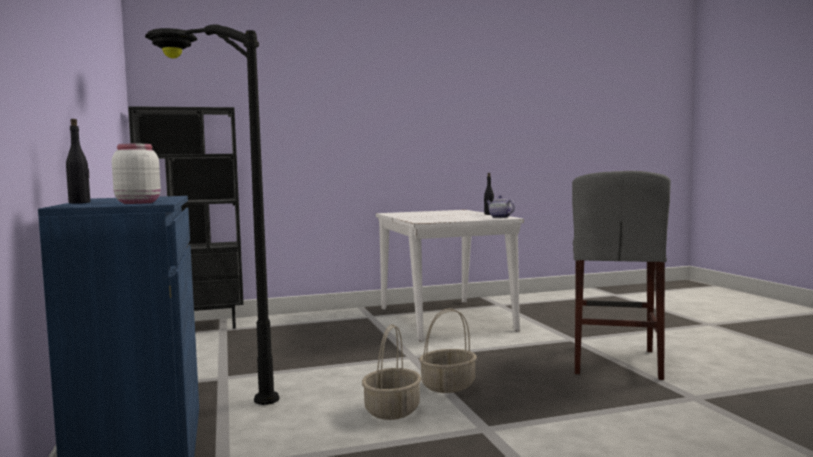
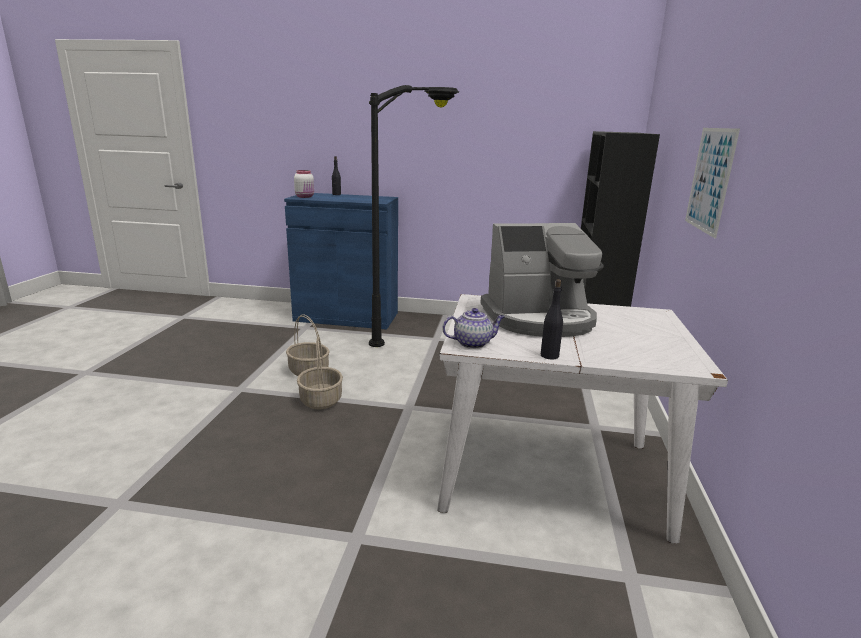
camera: 115 degrees right, 15 degrees up
(354, 136) = (710, 180): none -> picture
(438, 217) = (539, 319): none -> coffee machine
(616, 361) = (246, 519): grey stool -> none

